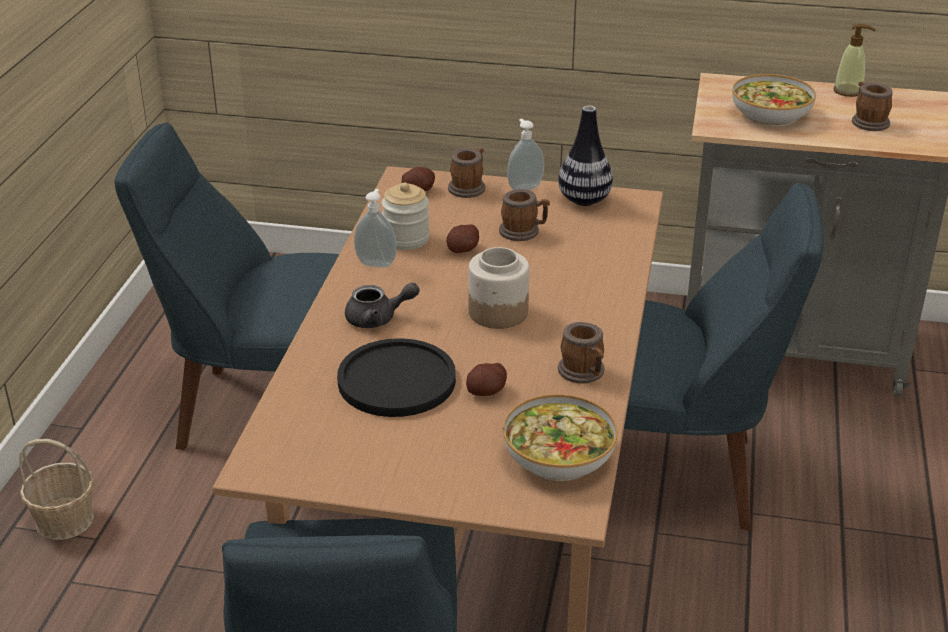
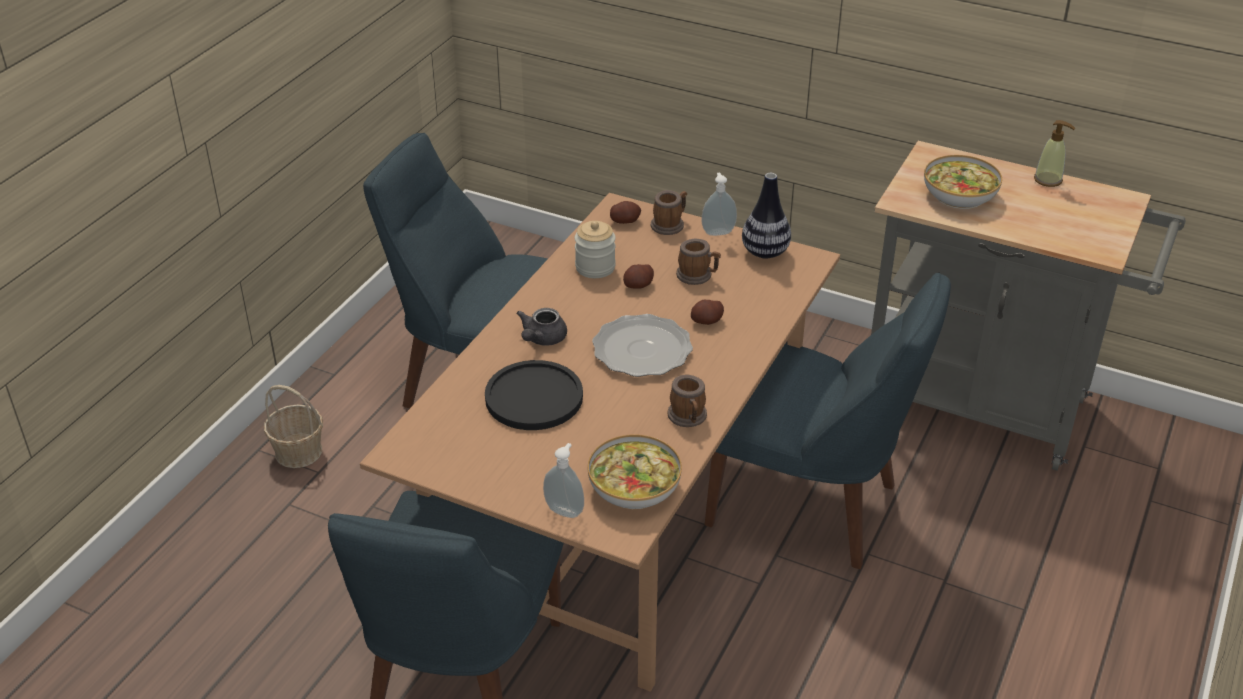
camera: 15 degrees right, 5 degrees up
(376, 263) = (561, 287): soap dispenser -> soap dispenser (565, 510)
(378, 319) = (541, 339): grey teapot -> grey teapot turned 105 degrees clockwise
(486, 391) = (601, 420): potato -> potato (707, 321)
(497, 312) = (641, 349): jar -> plate
(867, 121) = (1048, 215): mug -> none

